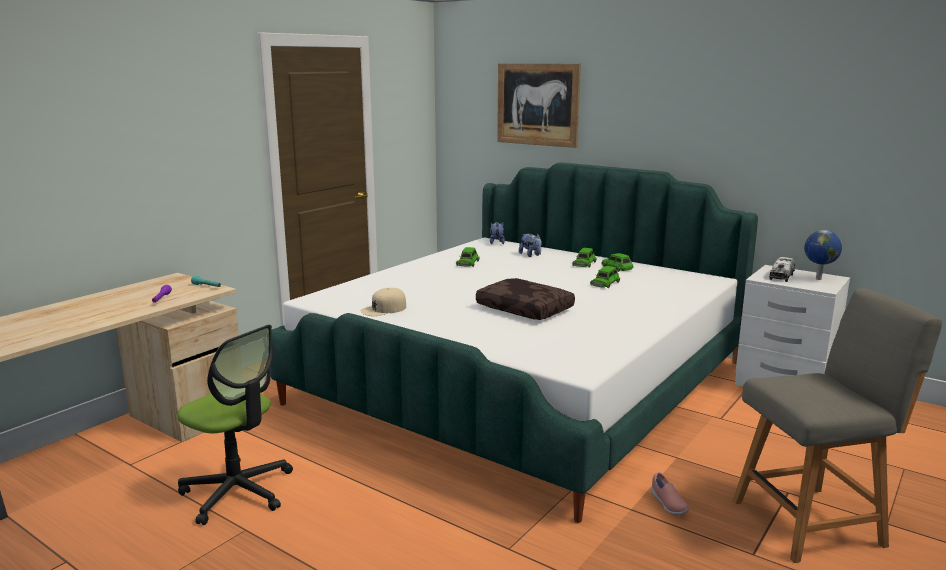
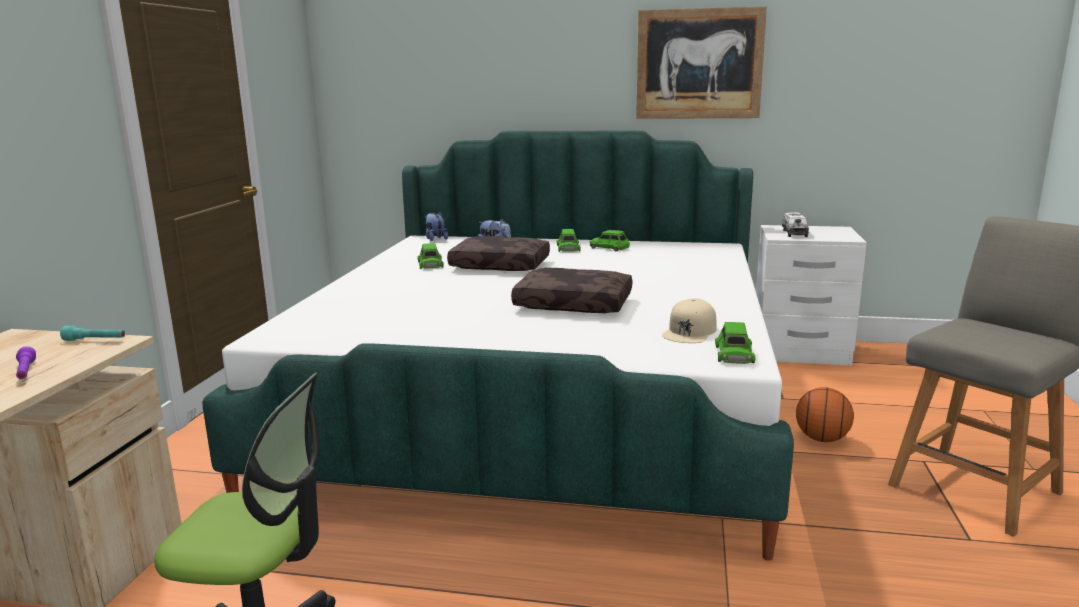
camera: 25 degrees left, 0 degrees up
(384, 309) = (391, 333): beige cap -> beige cap (690, 331)
(515, 271) = (501, 265): none -> brown pillow
(537, 104) = (465, 60): picture -> picture (699, 64)
(605, 283) = (621, 264): green toy car -> green toy car (734, 354)
(668, 504) = (835, 507): pink shoe -> none
(717, 455) = (822, 439): none -> basketball
(817, 279) = (828, 231): globe -> none

